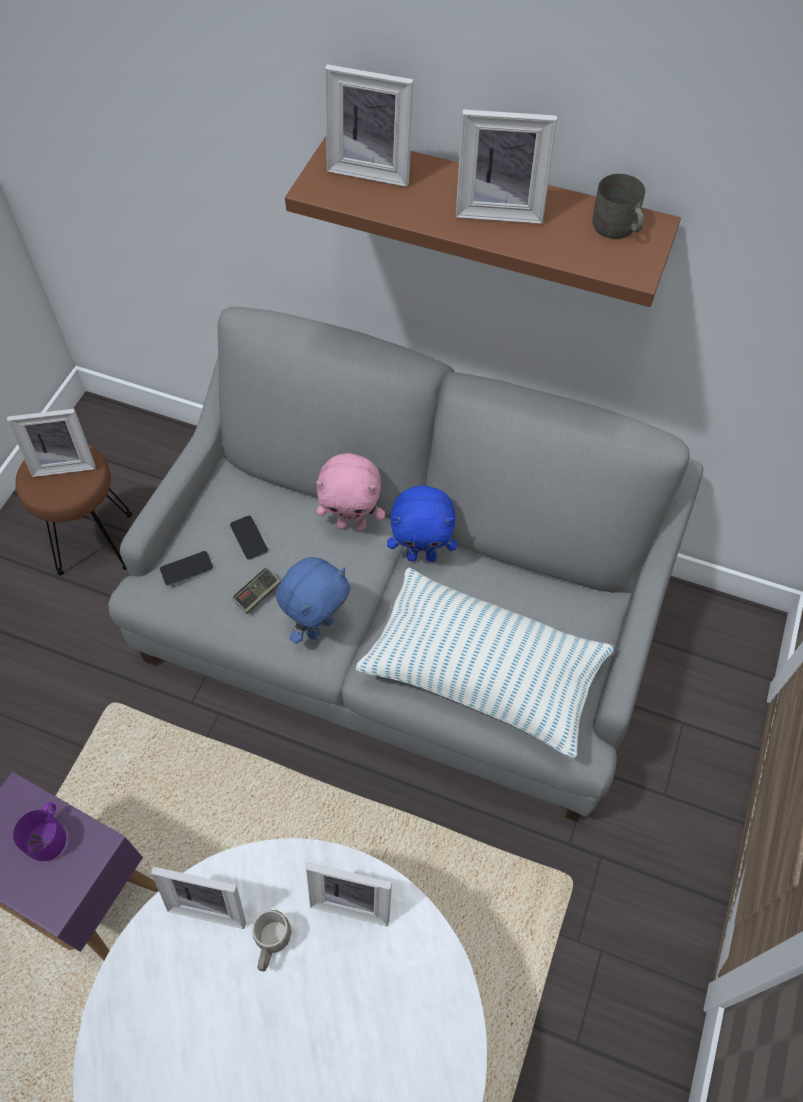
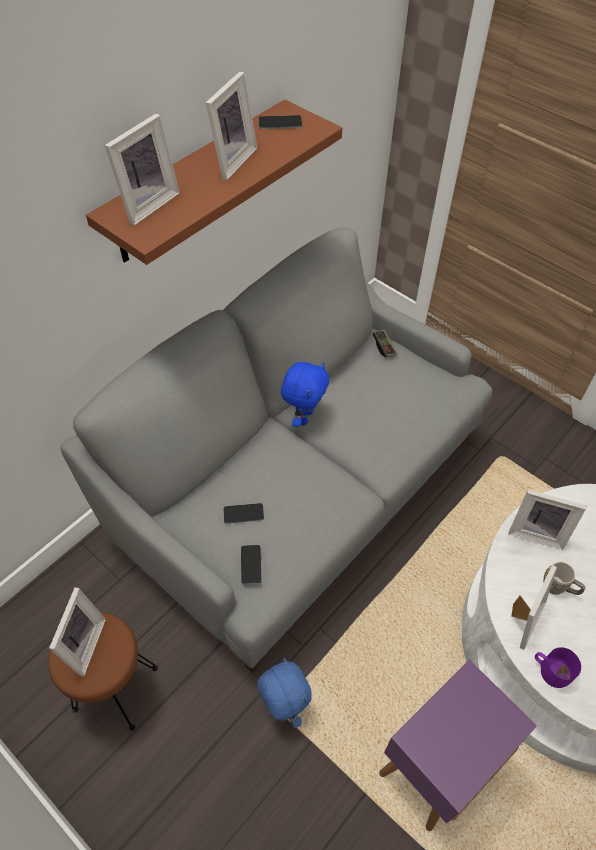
camera: 70 degrees left, 5 degrees down
(50, 835) = (455, 715): purple mug -> purple mug (550, 670)
(258, 594) = (296, 521): game controller -> game controller (384, 347)
(318, 626) = (336, 492): blue plush toy -> blue plush toy (284, 706)
(352, 524) = (260, 447): pink plush toy -> none
(353, 898) = (537, 532): picture frame -> picture frame turned 75 degrees clockwise
(483, 672) = (407, 411): pillow -> none
(617, 229) = (280, 123): grey mug -> phone

